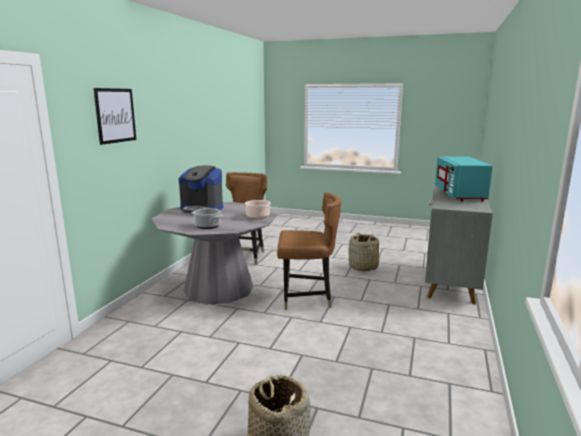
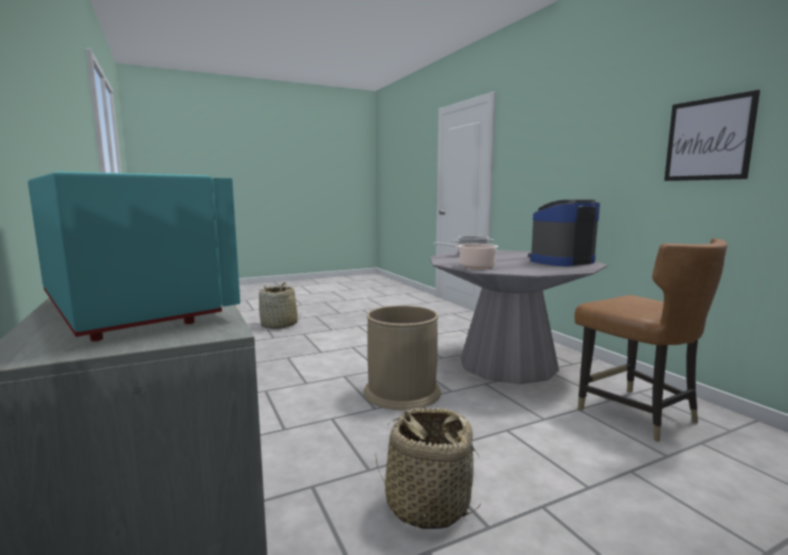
camera: 135 degrees right, 5 degrees down
(115, 115) = (547, 131): picture -> picture (708, 139)
(307, 298) = (401, 392): brown chair -> brown trash can

